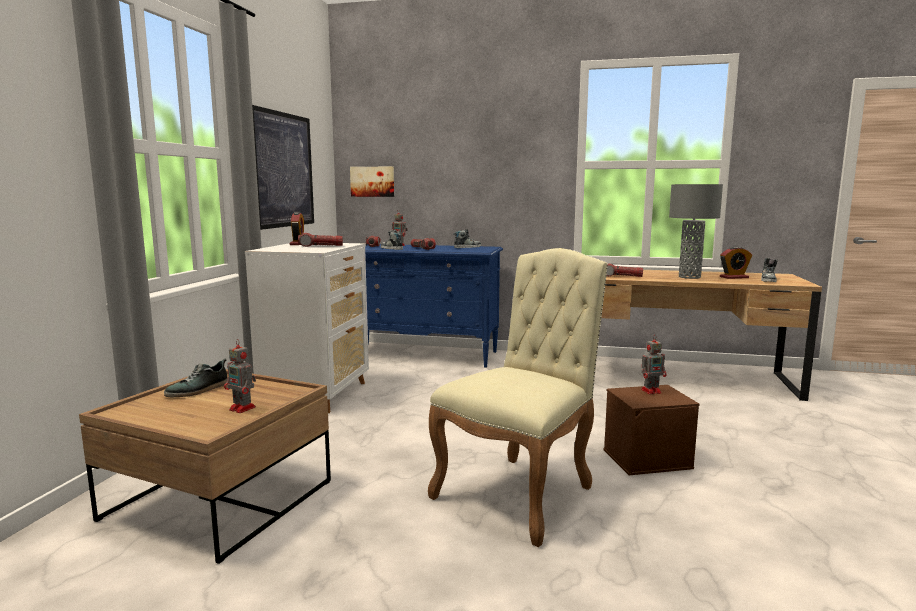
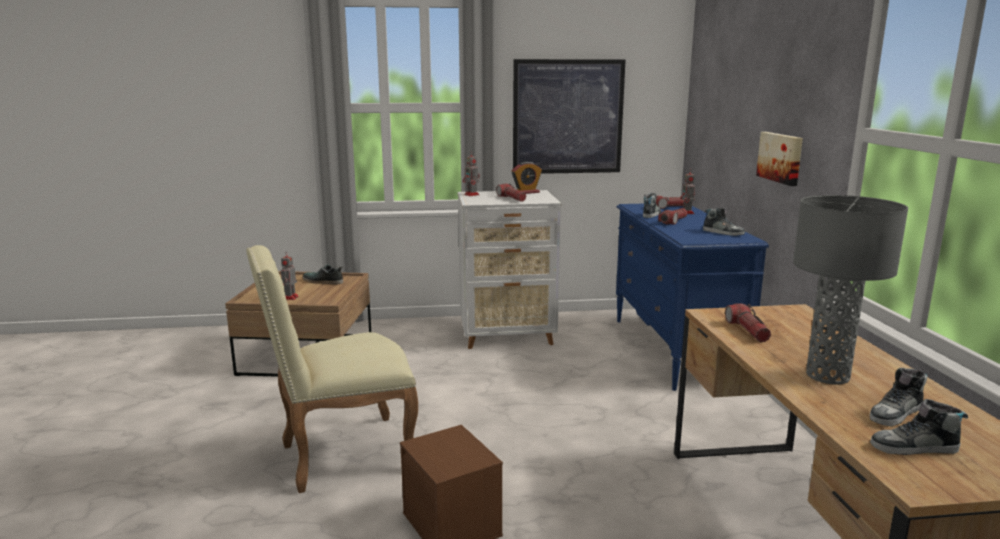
camera: 70 degrees right, 5 degrees up
(372, 181) = (703, 130): picture -> picture (781, 157)
(519, 493) = (344, 455): beige chair -> beige chair turned 135 degrees clockwise
(652, 391) = (466, 451): toy robot -> toy robot (472, 195)
(734, 277) = (896, 414): alarm clock -> shoe

